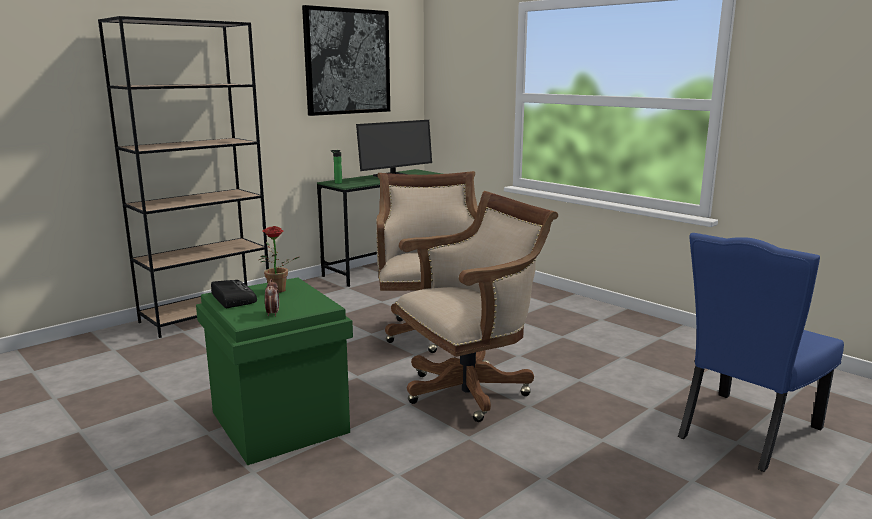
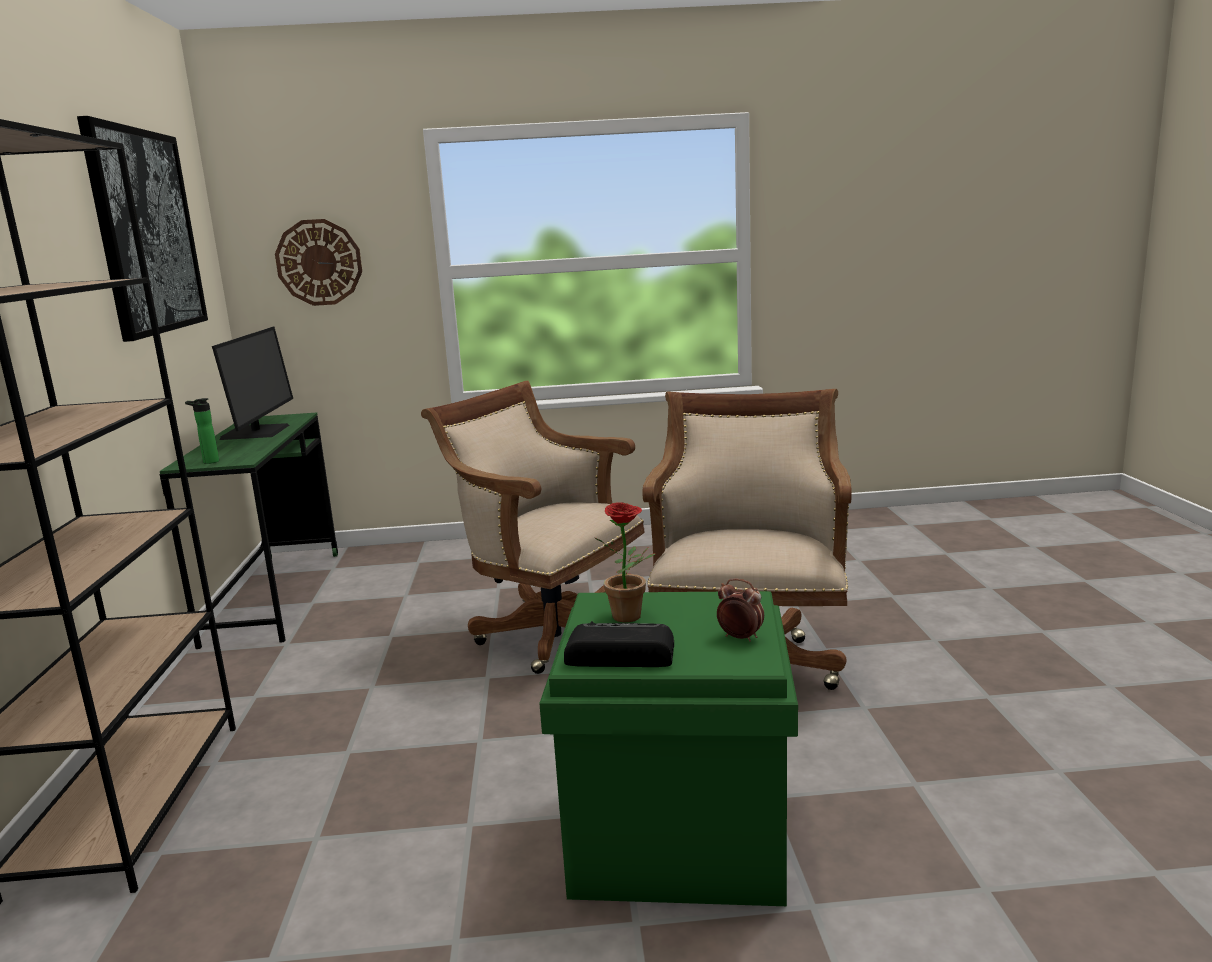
camera: 50 degrees left, 0 degrees up
(462, 84) = (319, 262): none -> wall clock
(747, 429) = (970, 576): blue chair -> none

